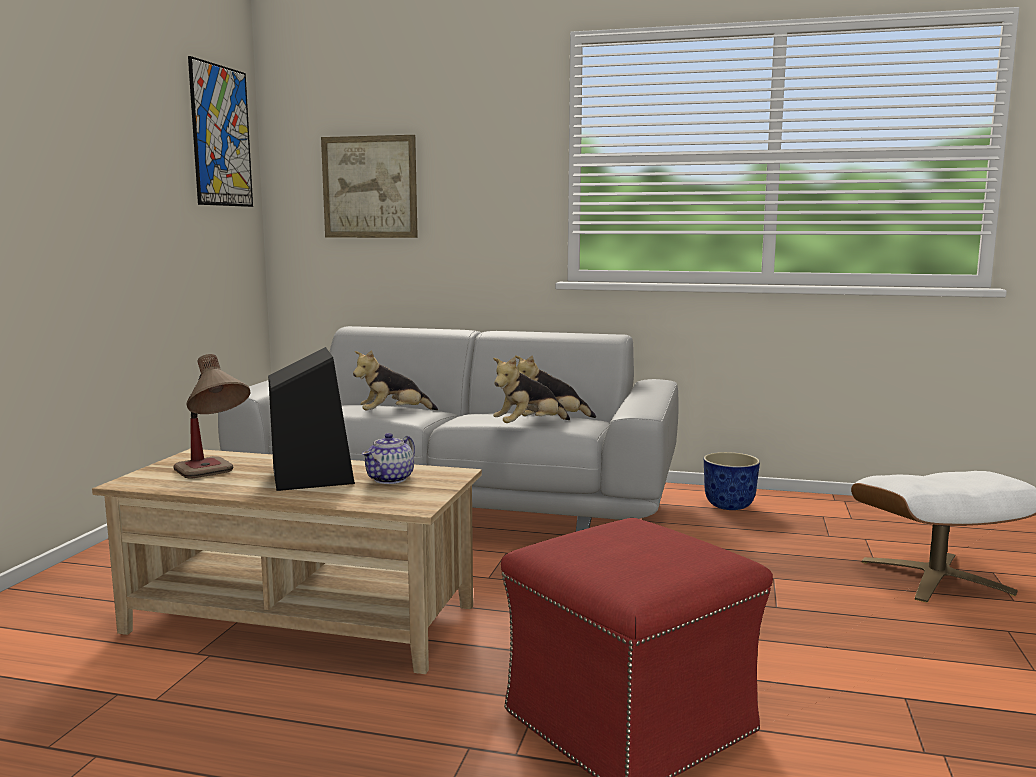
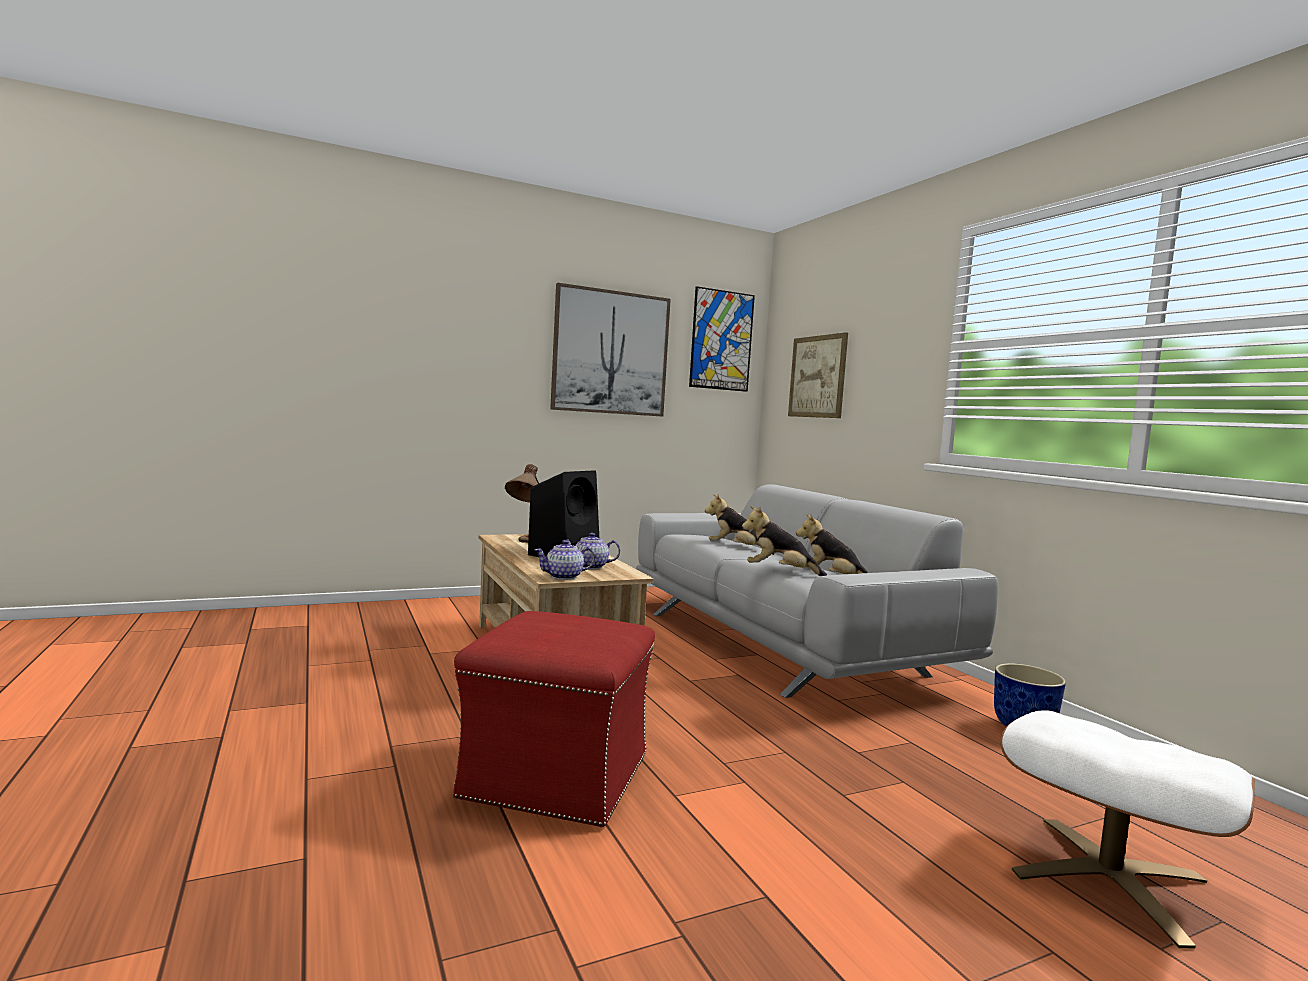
camera: 50 degrees right, 5 degrees down
(108, 157) = (610, 352): none -> picture
(419, 499) = (564, 577): none -> teapot

